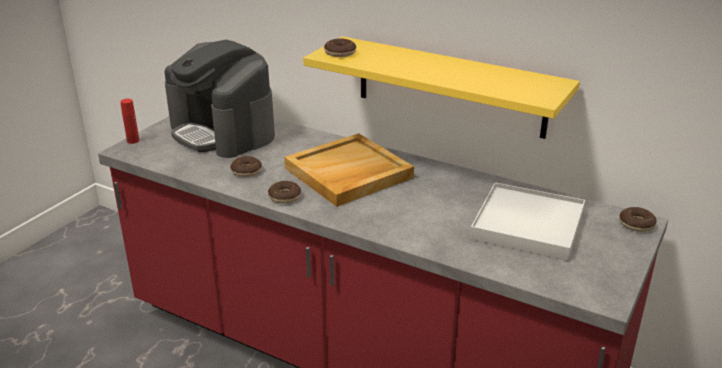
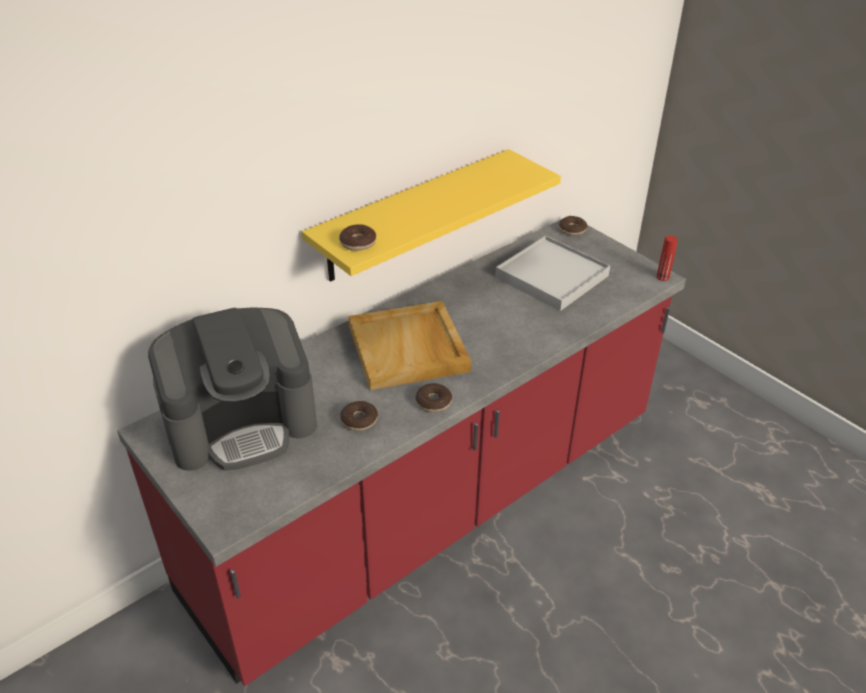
camera: 70 degrees left, 10 degrees up
(133, 141) = (202, 514): red bottle -> red bottle (662, 277)

